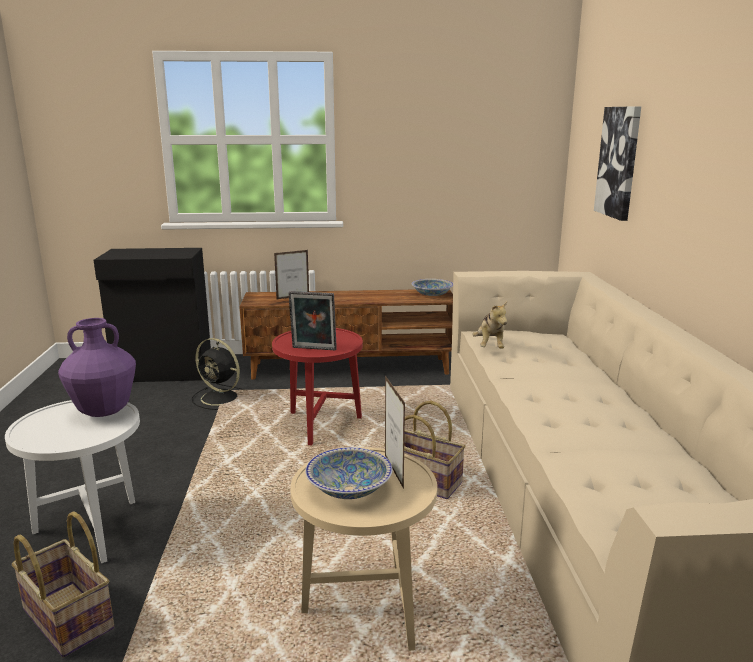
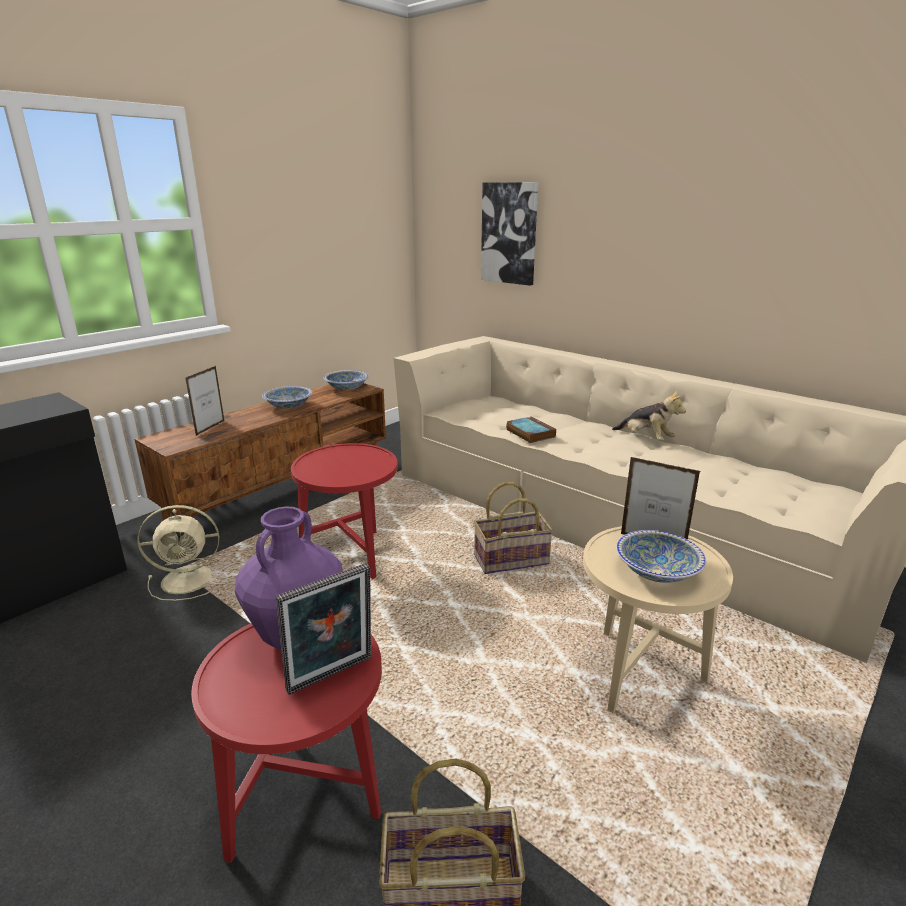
camera: 45 degrees left, 5 degrees up
(92, 533) = (307, 801): white side table -> red side table
(221, 398) = (190, 579): black fan -> beige fan
(313, 349) = (358, 472): picture frame -> picture frame (332, 677)
(366, 296) = (289, 406): none -> bowl
(489, 347) = (475, 420): plush toy -> plush toy (646, 439)
(512, 369) = (529, 433): none -> book

